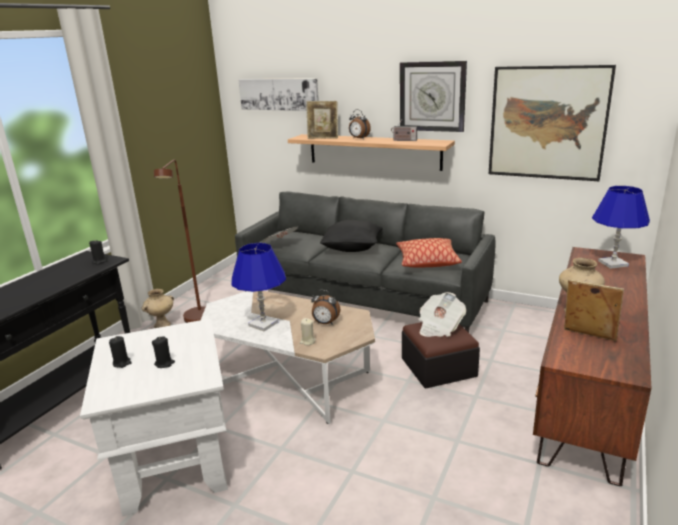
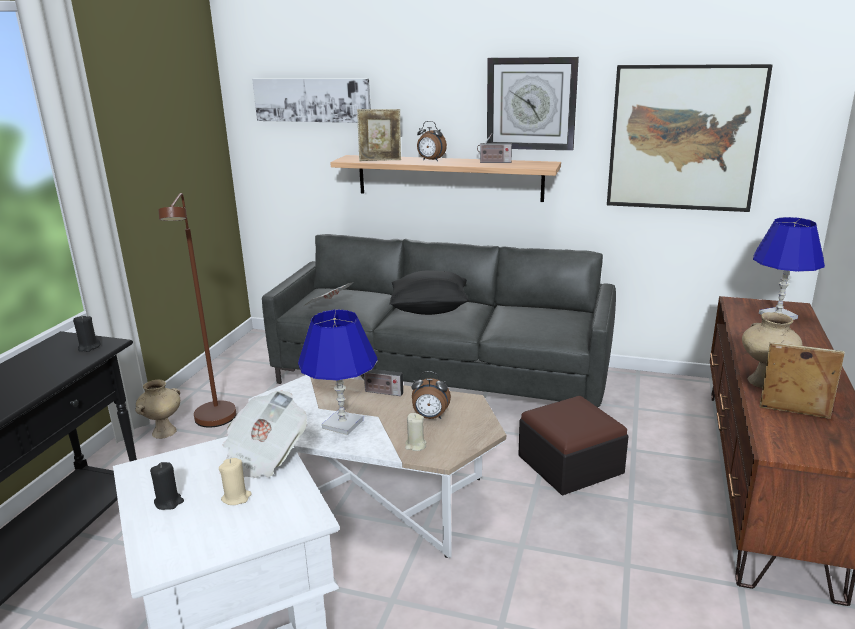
camera: 10 degrees left, 0 degrees up
(164, 363) = (236, 497): black candle -> beige candle
(298, 304) = (382, 392): none -> radio
(427, 261) = (536, 322): pillow -> none
(439, 327) = (571, 411): newspaper -> newspaper (262, 456)

